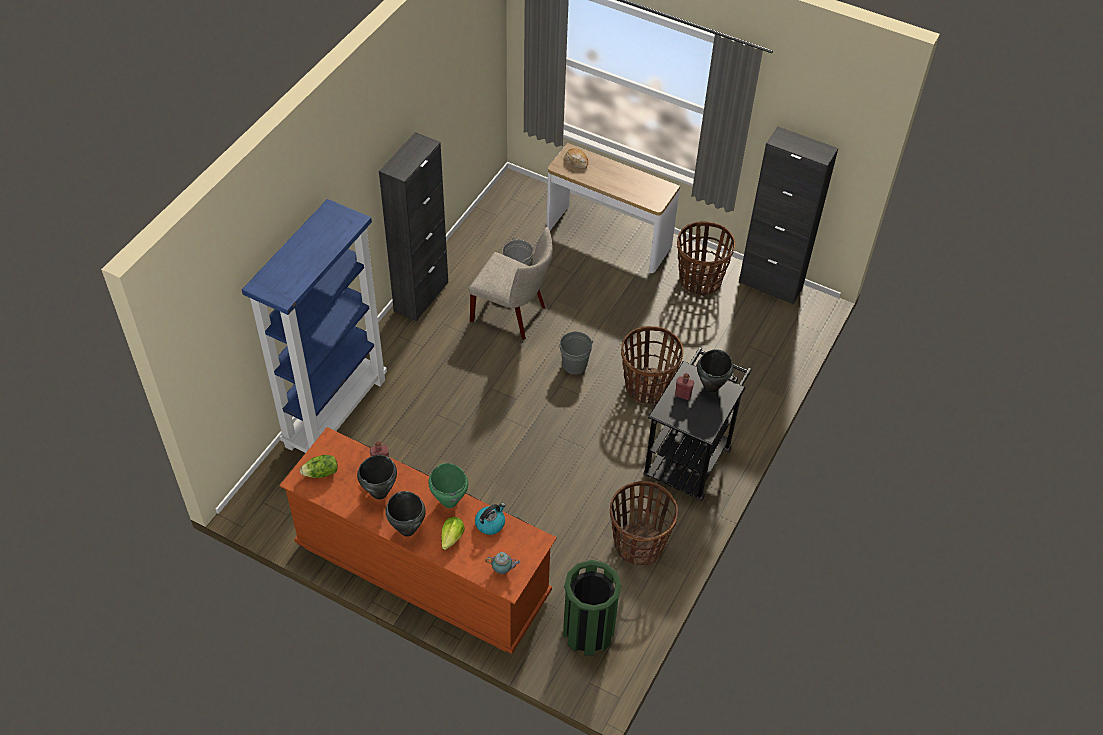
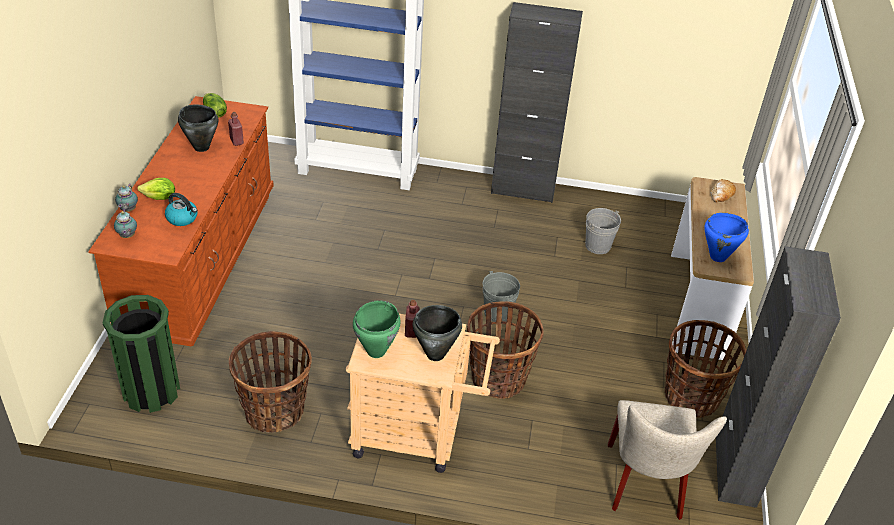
camera: 70 degrees right, 10 degrees down
(407, 530) = (163, 170): black cooking pot -> none
(449, 501) = (203, 188): green cooking pot -> green cooking pot (376, 351)
(462, 565) = (128, 210): none -> teapot
(513, 314) = (539, 254): beige chair -> beige chair (646, 486)
(648, 193) = (718, 257): none -> blue cooking pot
(690, 455) = (416, 435): black cart -> beige cart

